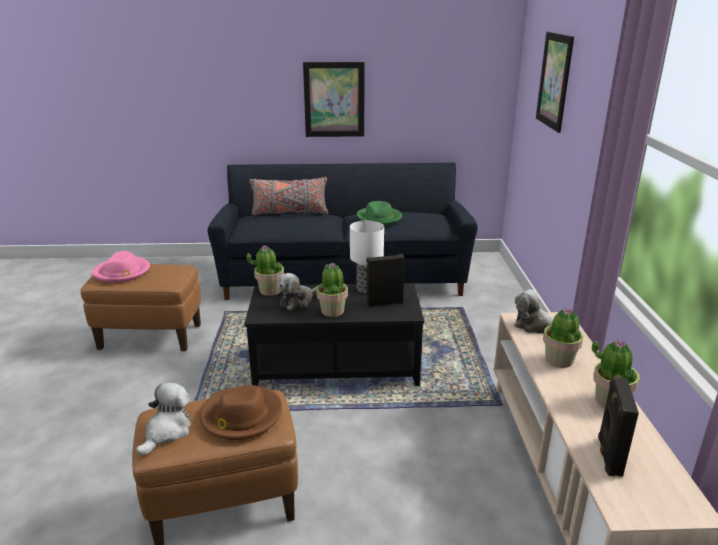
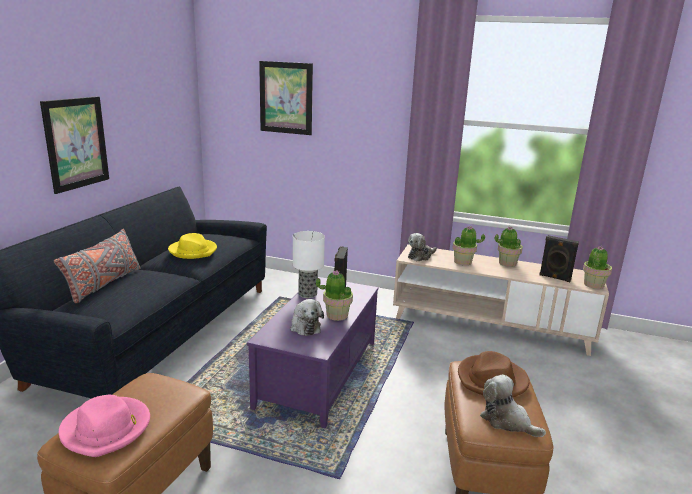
camera: 70 degrees left, 5 degrees down
(270, 290) = (268, 336): potted plant -> potted plant (593, 285)
(336, 365) = (317, 373): black coffee table -> purple coffee table
(379, 218) = (193, 251): green hat -> yellow hat

